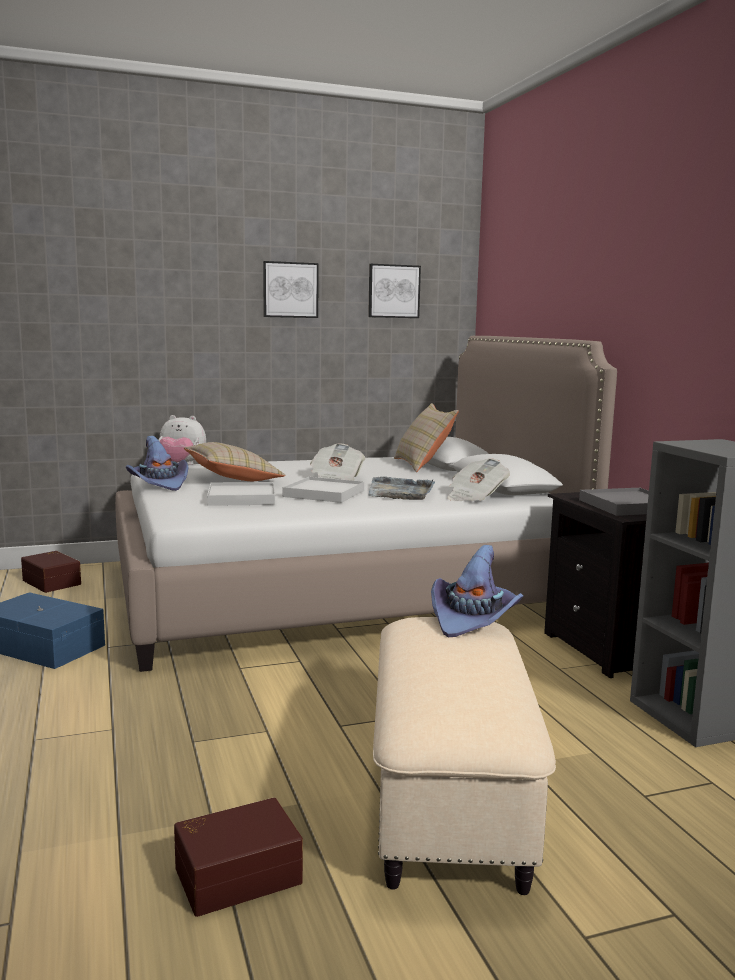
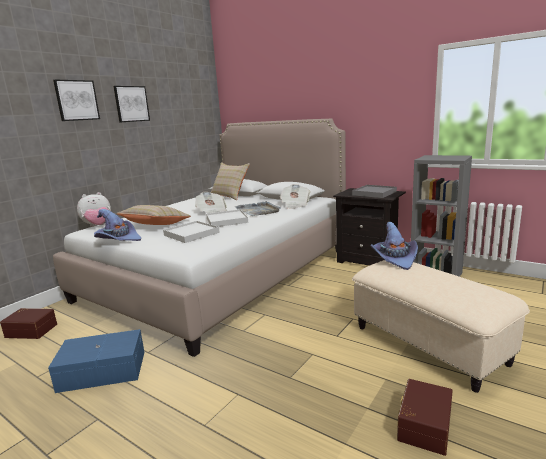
camera: 35 degrees left, 5 degrees up
(393, 291) = (183, 101): picture -> picture (76, 100)

